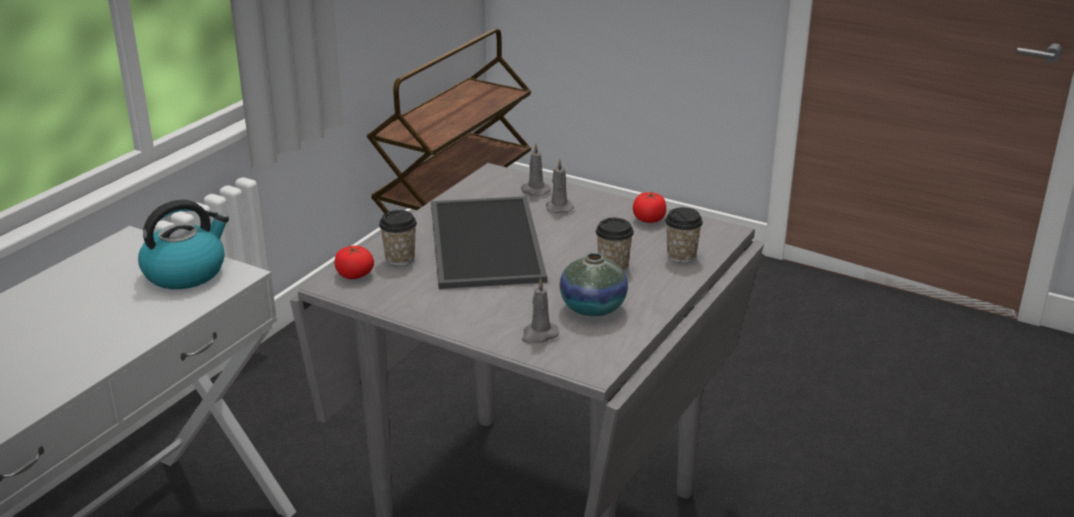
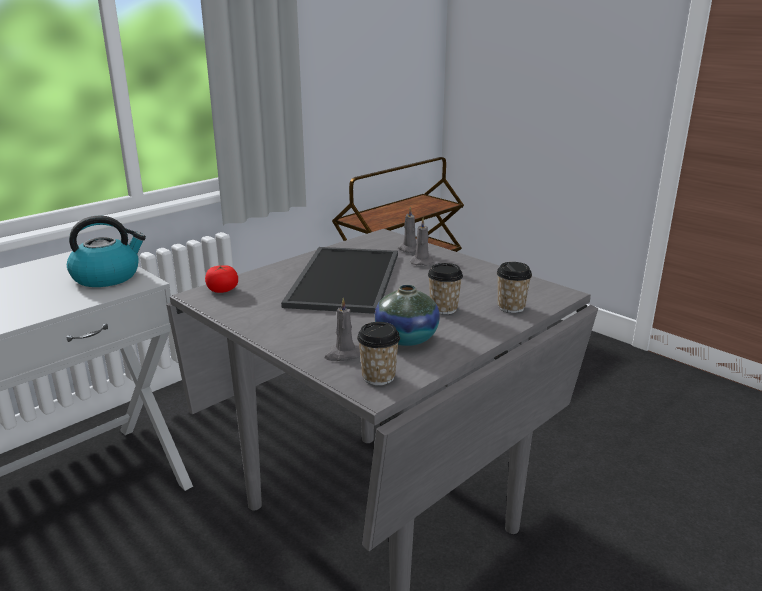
camera: 15 degrees right, 5 degrees down
(400, 258) = (267, 283): cup -> cup (378, 377)
(649, 219) = (495, 277): tomato -> none

